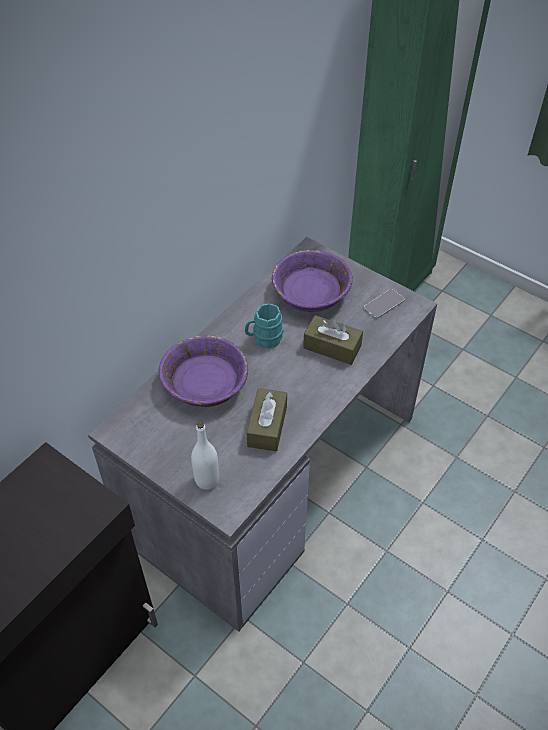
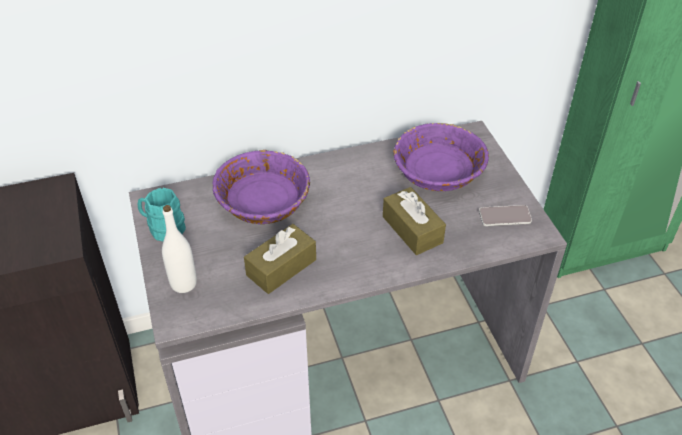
camera: 35 degrees right, 5 degrees down
(264, 338) = (353, 190): turquoise mug -> turquoise mug (163, 228)

